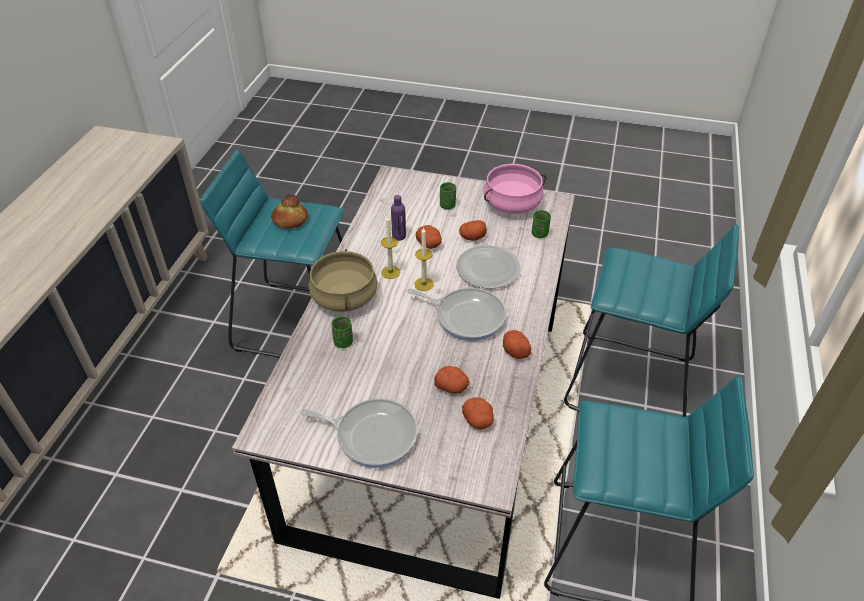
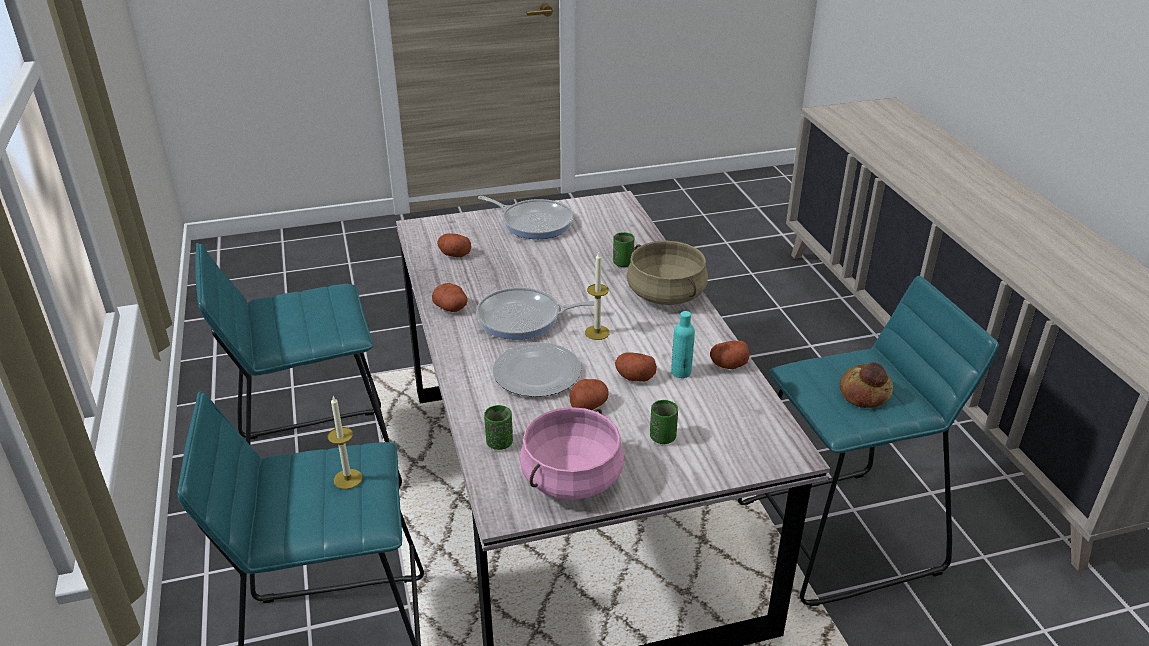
camera: 150 degrees right, 10 degrees down
(372, 435) = (534, 222): frying pan -> frying pan turned 135 degrees counterclockwise
(390, 272) = (646, 331): candle -> candle (348, 479)
(399, 236) = (681, 372): purple bottle -> turquoise bottle
(452, 386) = (493, 266): potato -> potato (728, 365)

